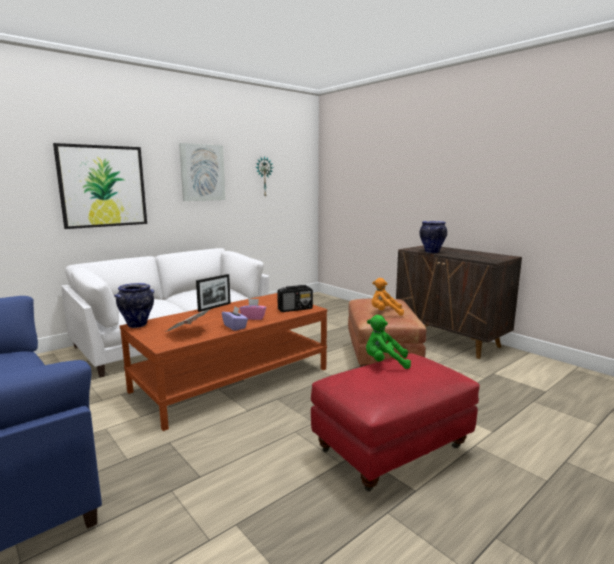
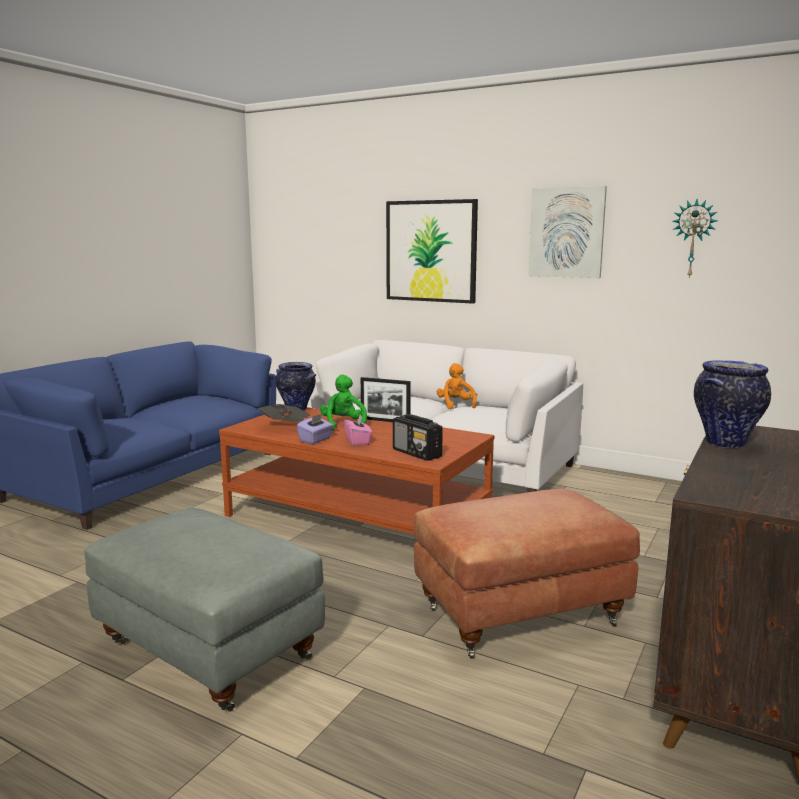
camera: 70 degrees right, 0 degrees up
(384, 362) = (239, 529): green plush toy -> green plush toy (343, 425)
(385, 313) = (486, 513): orange plush toy -> orange plush toy (455, 405)
(392, 452) = (207, 653): red ottoman -> grey ottoman

